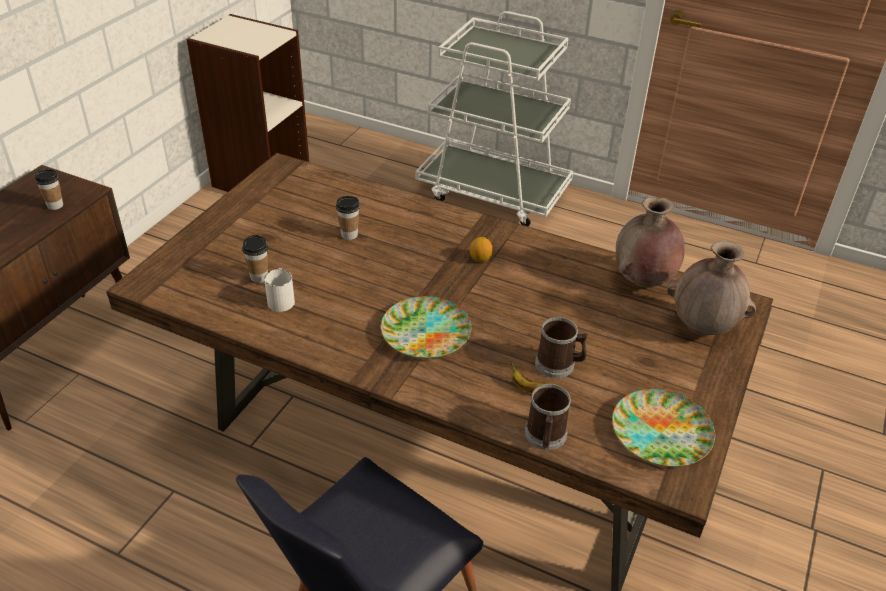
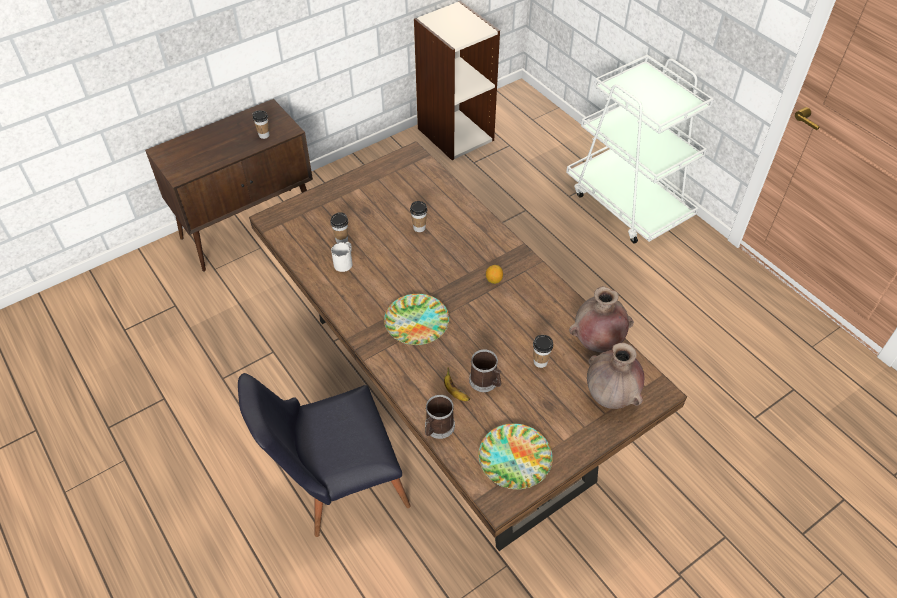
camera: 30 degrees right, 10 degrees up
(601, 321) = (540, 362): none -> cup

